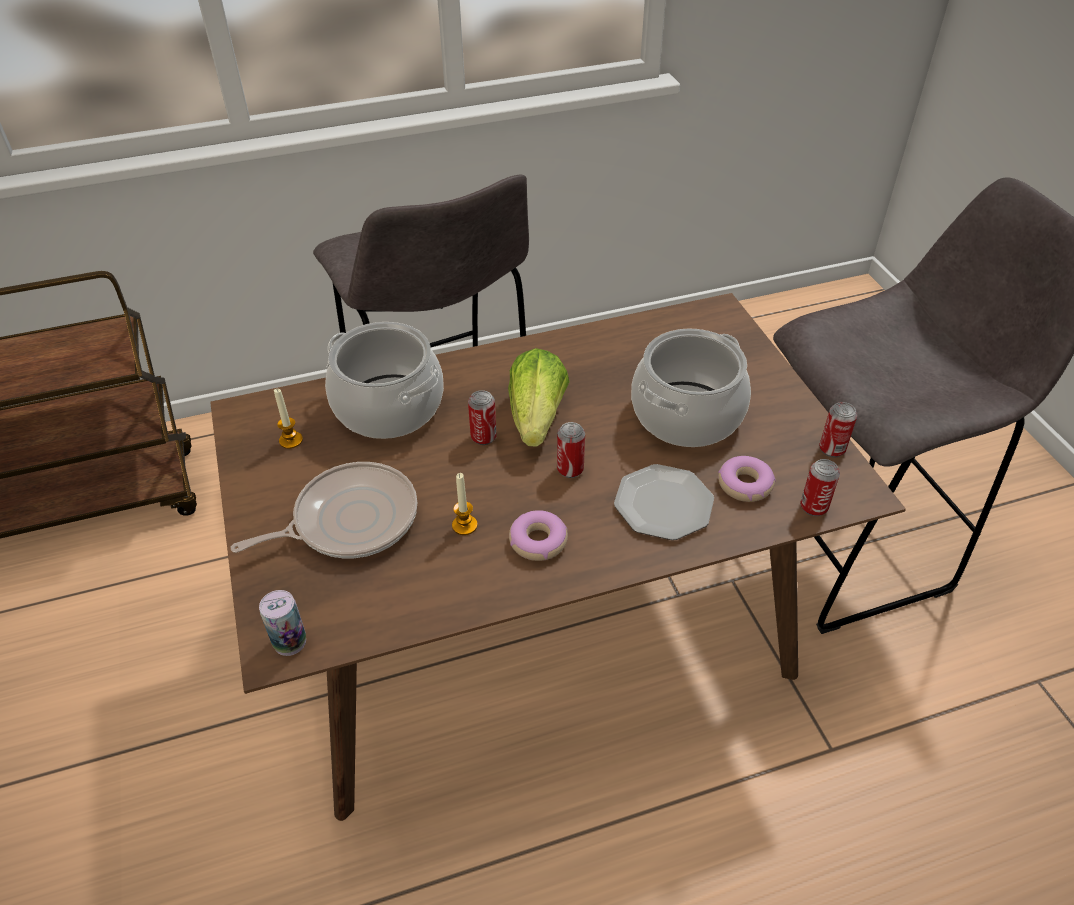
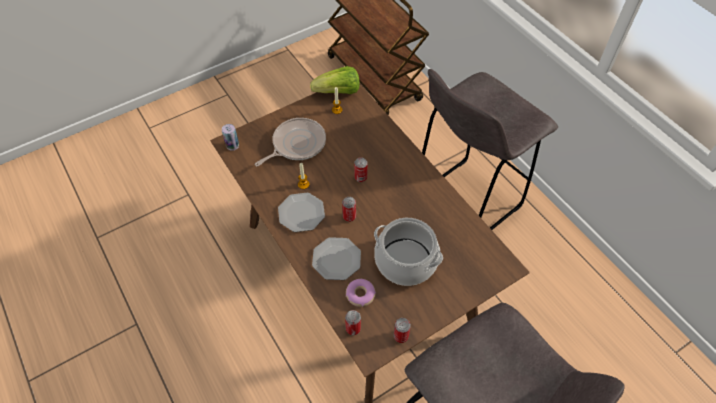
camera: 75 degrees right, 10 degrees up
(349, 520) = (296, 144): frying pan -> frying pan turned 90 degrees counterclockwise
(388, 407) = (369, 136): cooking pot -> none
(537, 417) = (381, 196): lettuce -> lettuce (338, 92)
(538, 541) = (301, 213): donut -> plate

